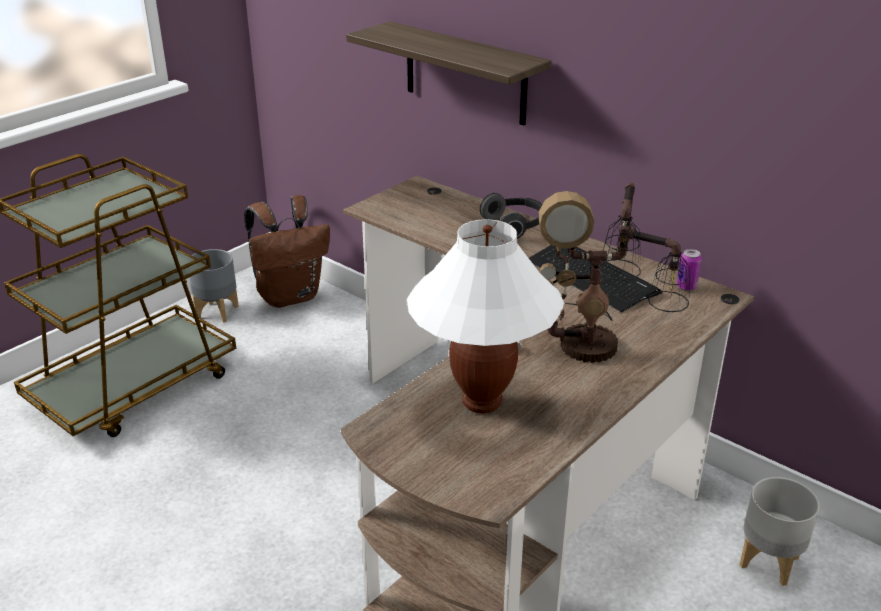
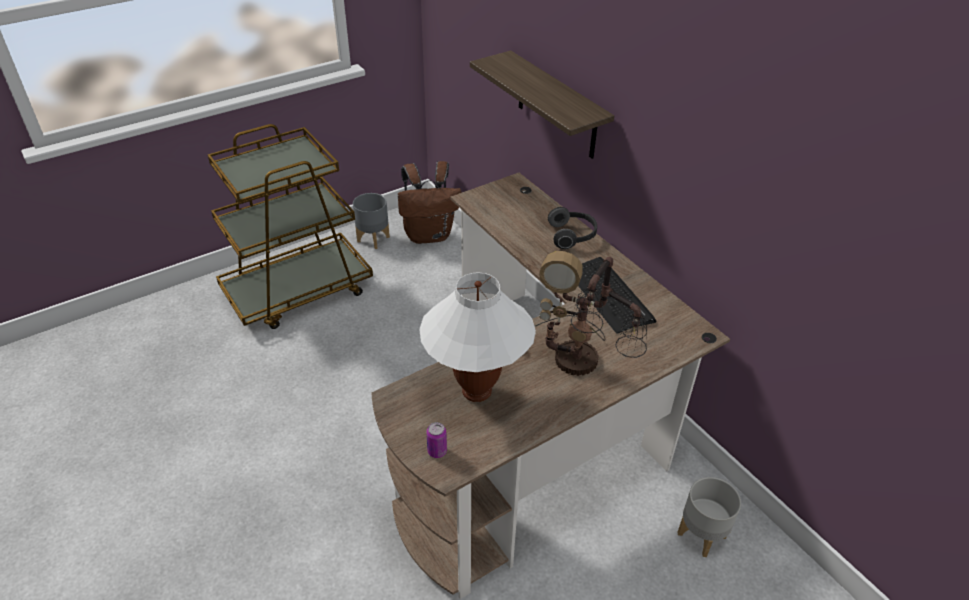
camera: 15 degrees right, 10 degrees up
(686, 286) = (679, 319): can -> can (437, 451)

